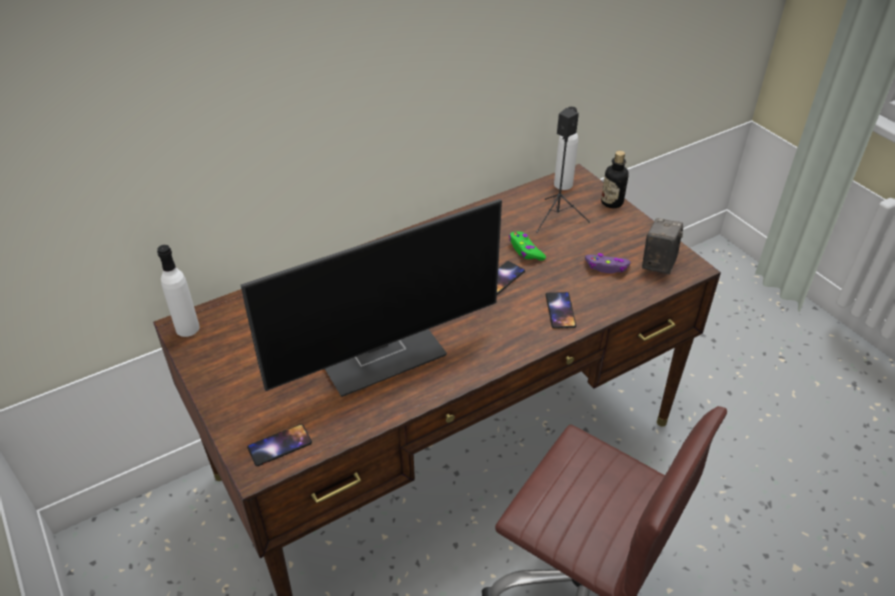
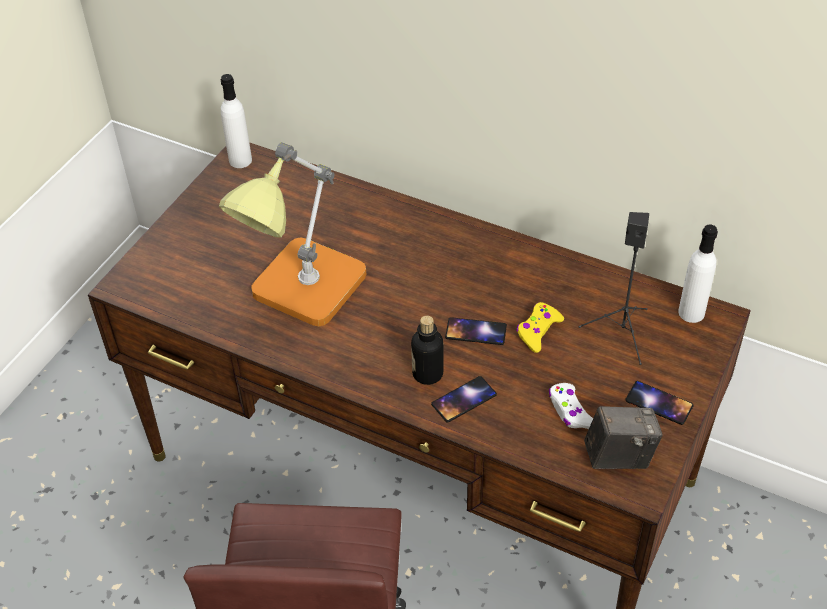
camera: 60 degrees right, 5 degrees up
(279, 445) = (152, 286): phone -> phone (659, 403)
(381, 352) = (301, 294): monitor -> table lamp
(525, 250) = (538, 331): green game controller -> yellow game controller
(607, 267) = (570, 411): purple game controller -> white game controller
(612, 202) = (699, 370): bottle -> bottle (427, 373)

